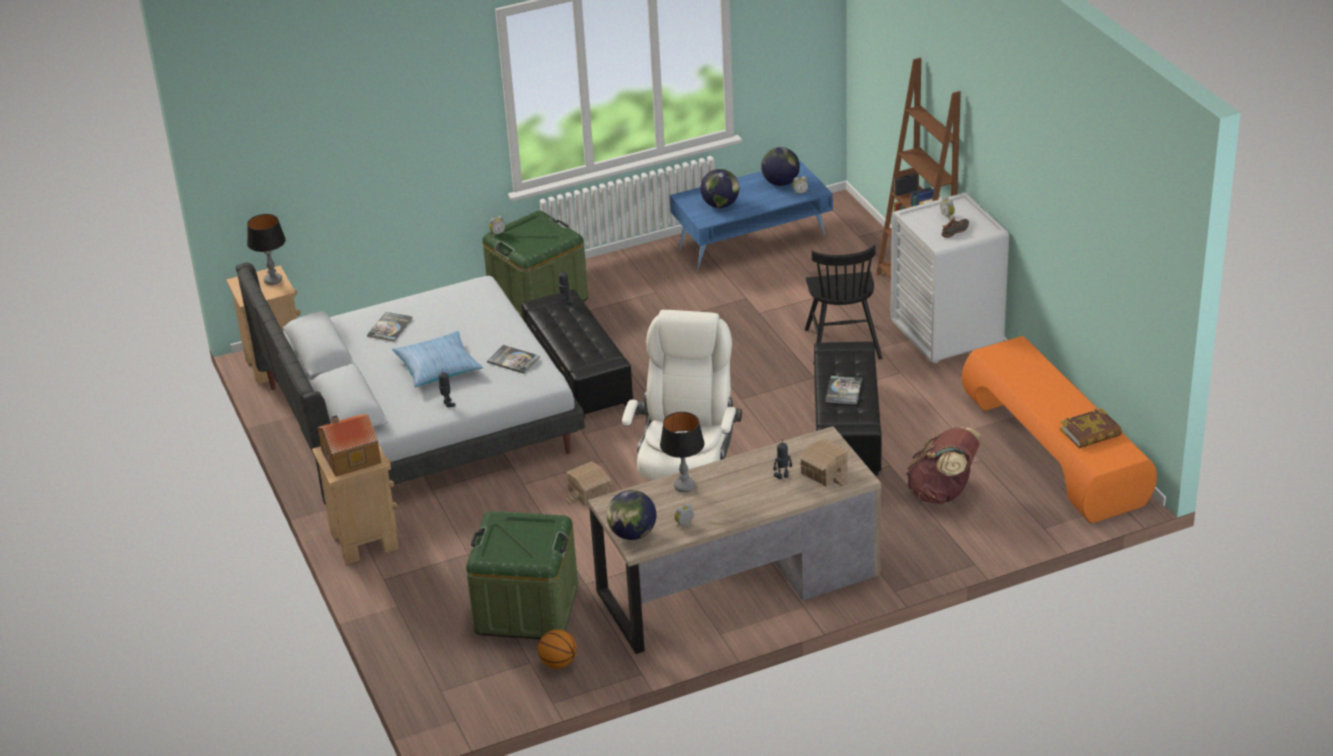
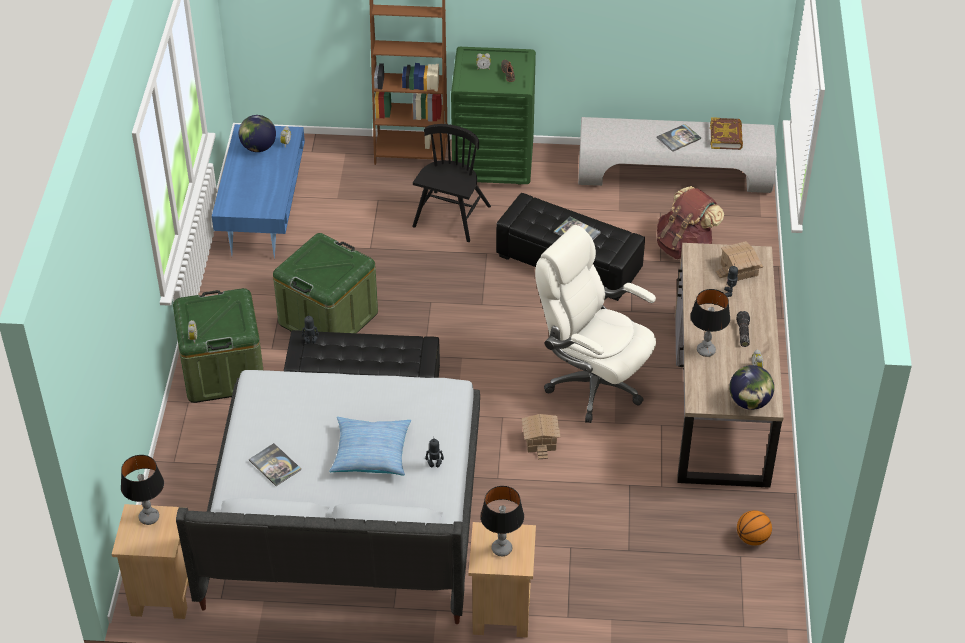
camera: 65 degrees left, 10 degrees up
(349, 456) = (501, 549): toy house -> table lamp
(513, 360) = (403, 399): book -> book (678, 138)
(526, 609) = (670, 534): green storage box -> green storage box (328, 318)
(720, 205) = (259, 193): globe -> none
(729, 501) = (742, 333): none -> flashlight
(842, 341) = (450, 219): black chair -> black chair turned 90 degrees counterclockwise
(947, 337) = (494, 164): grey dresser -> green dresser
(1054, 449) = (674, 172): orange bench -> grey bench

